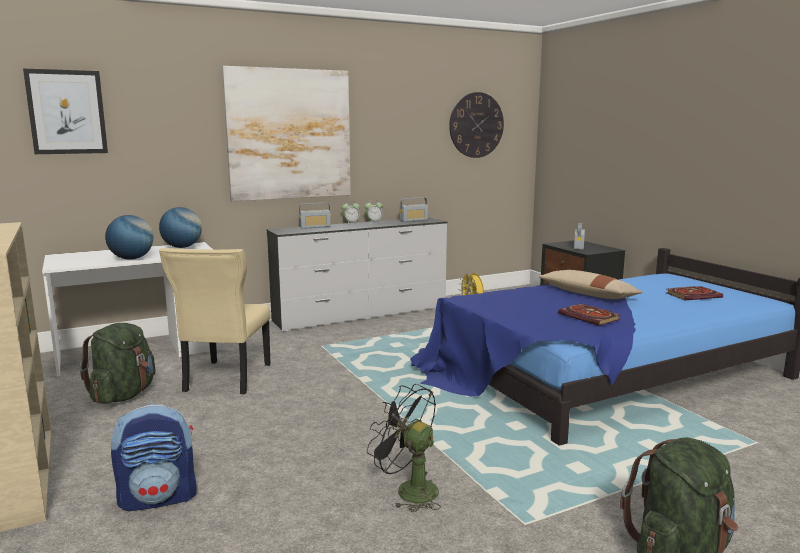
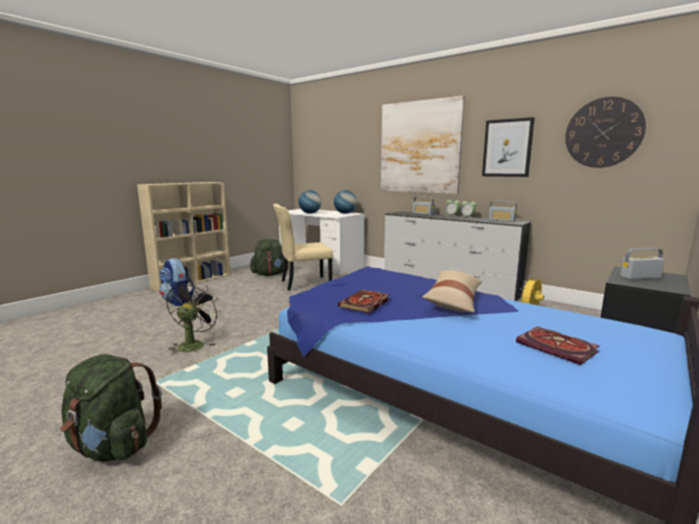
camera: 65 degrees right, 0 degrees up
(67, 112) = (318, 139): picture -> picture (507, 148)

